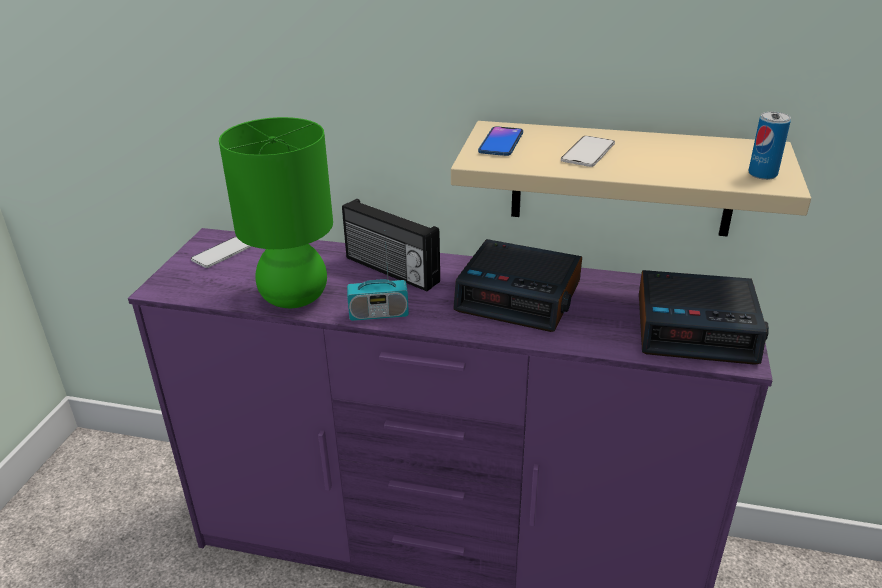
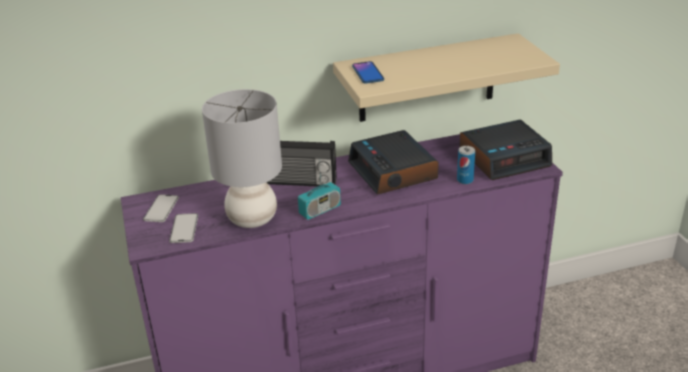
camera: 30 degrees left, 0 degrees up
(294, 298) = (252, 220): green table lamp -> grey table lamp
(520, 296) = (393, 171): alarm clock -> alarm clock turned 75 degrees clockwise
(588, 152) = (424, 66): phone -> phone (184, 228)
(762, 174) = (525, 56): can -> can (465, 180)

